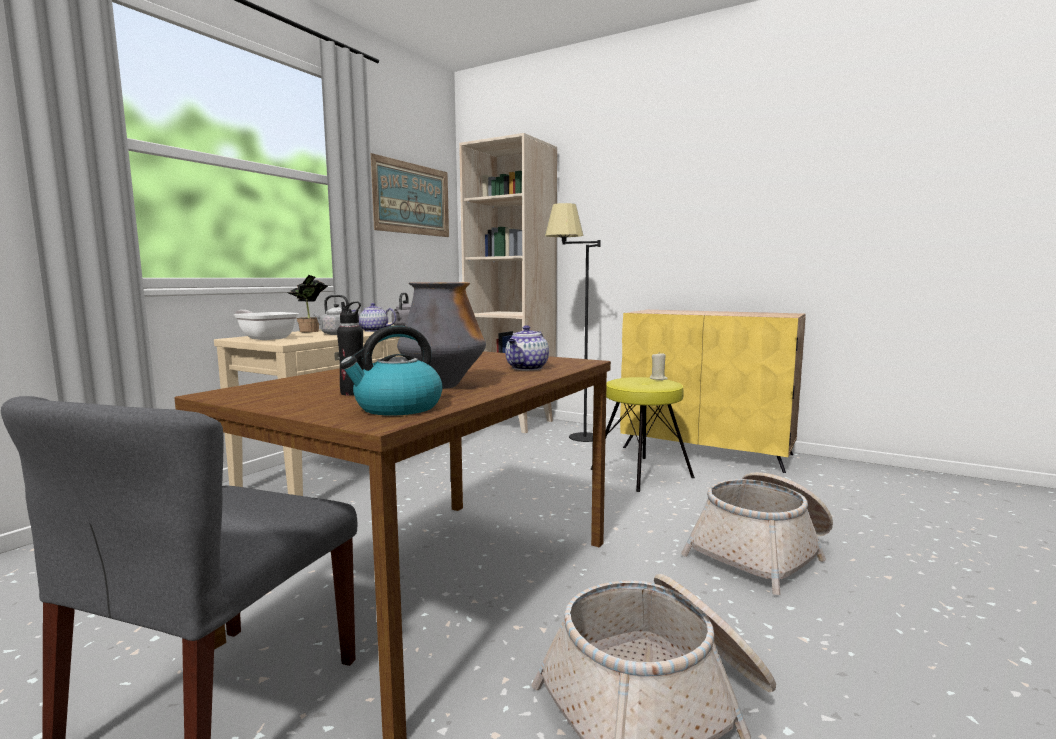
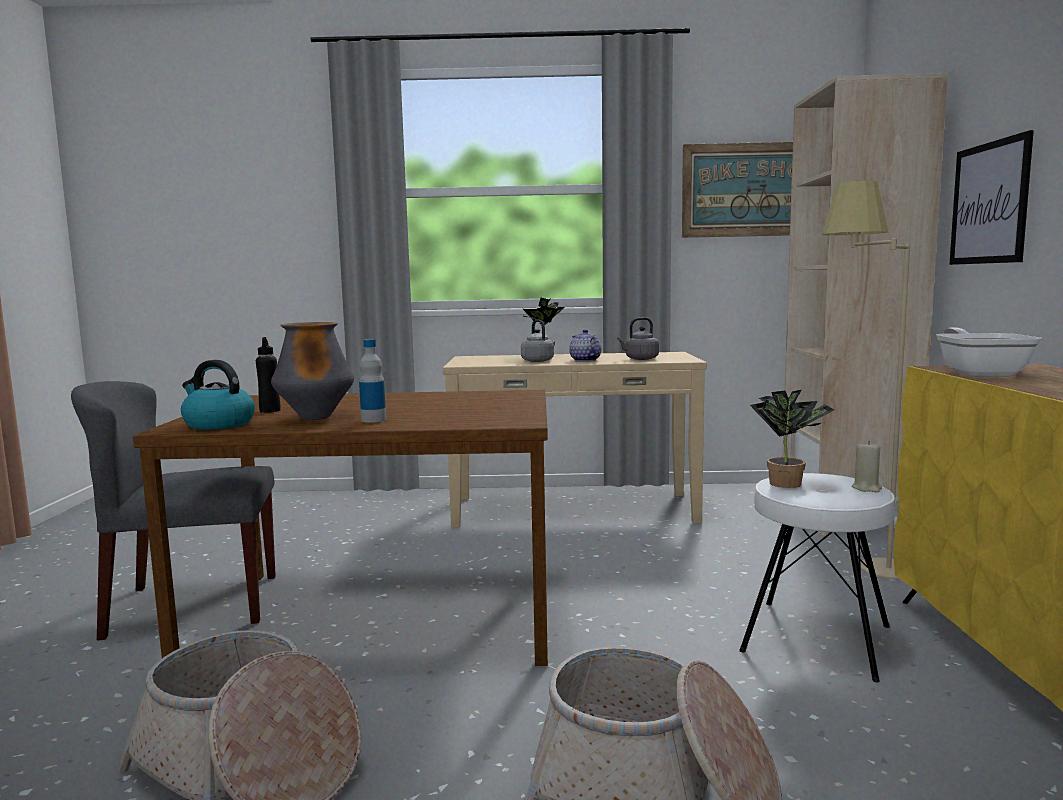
camera: 60 degrees right, 0 degrees up
(265, 338) = (476, 359): frying pan -> frying pan (980, 373)
(497, 377) = (373, 420): none -> bottle
(527, 368) = (441, 418): teapot -> none
(573, 439) = (861, 565): black floor lamp -> beige floor lamp
(598, 225) = (989, 203): none -> picture
(632, 383) = (789, 483): none -> potted plant
(641, 473) = (817, 638): yellow stool -> white stool

